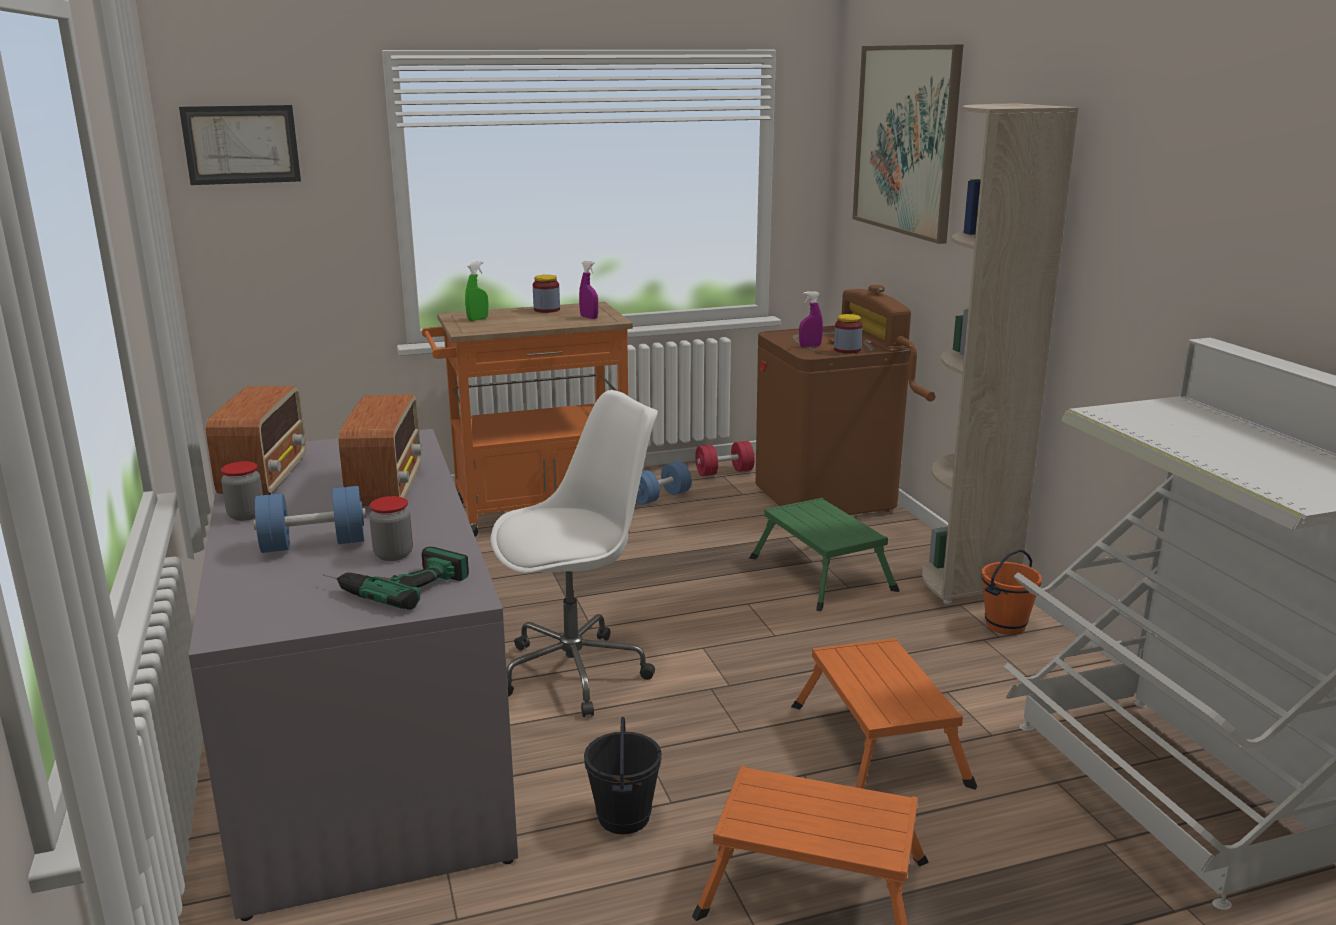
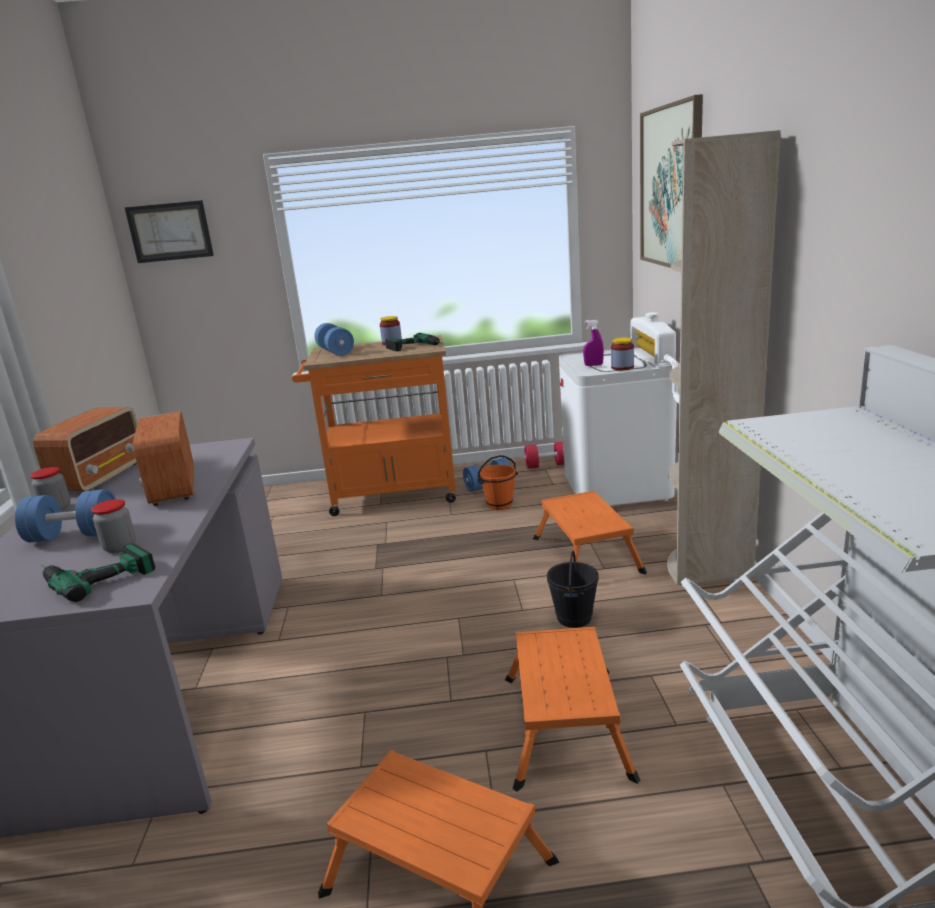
camera: 15 degrees right, 0 degrees up
(387, 488) = (173, 487): radio -> radio turned 150 degrees clockwise
(478, 319) = (335, 351): green spray bottle -> blue dumbbell
(577, 672) = (349, 634): white office chair -> none
(589, 317) = (416, 347): purple spray bottle -> power drill
(623, 818) = (313, 778): black bucket -> black bucket (573, 618)
(822, 574) = (586, 555): green step ladder -> orange step ladder
(827, 500) = (619, 490): brown washing machine -> white washing machine
(1004, 625) = (730, 611): orange bucket -> orange bucket (499, 505)

